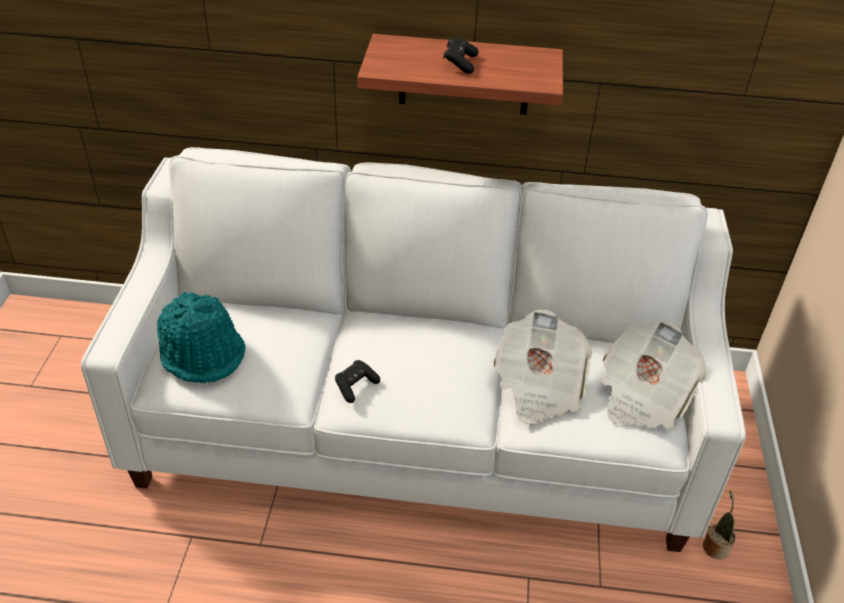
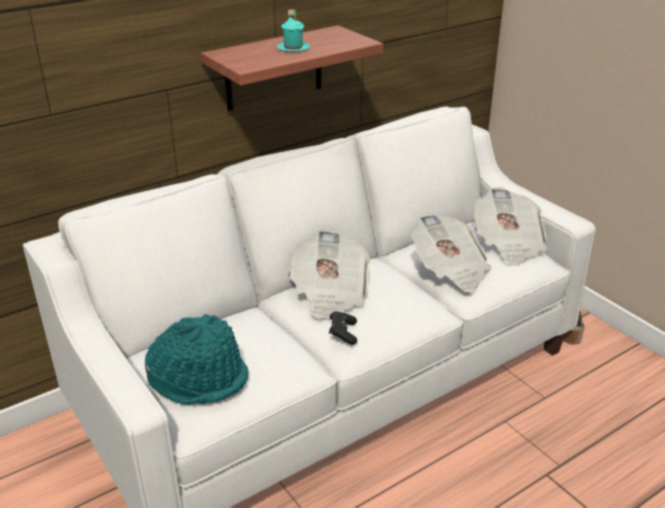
camera: 40 degrees left, 10 degrees down
(396, 339) = (329, 293): none -> newspaper
(460, 63) = (293, 48): black game controller -> turquoise mug

